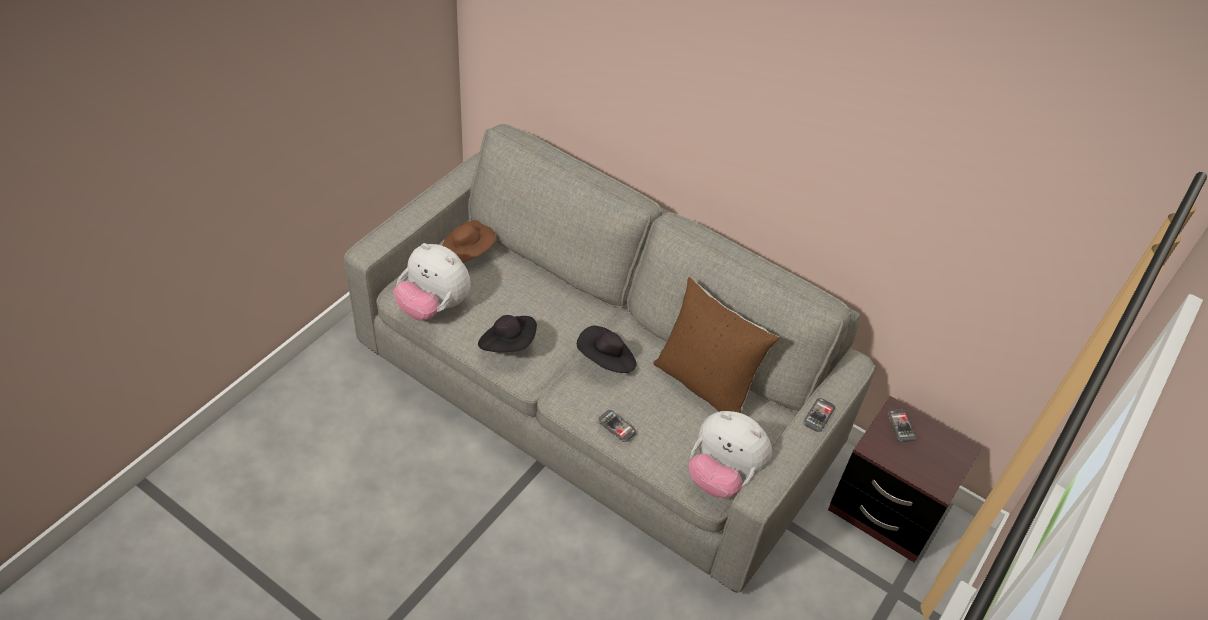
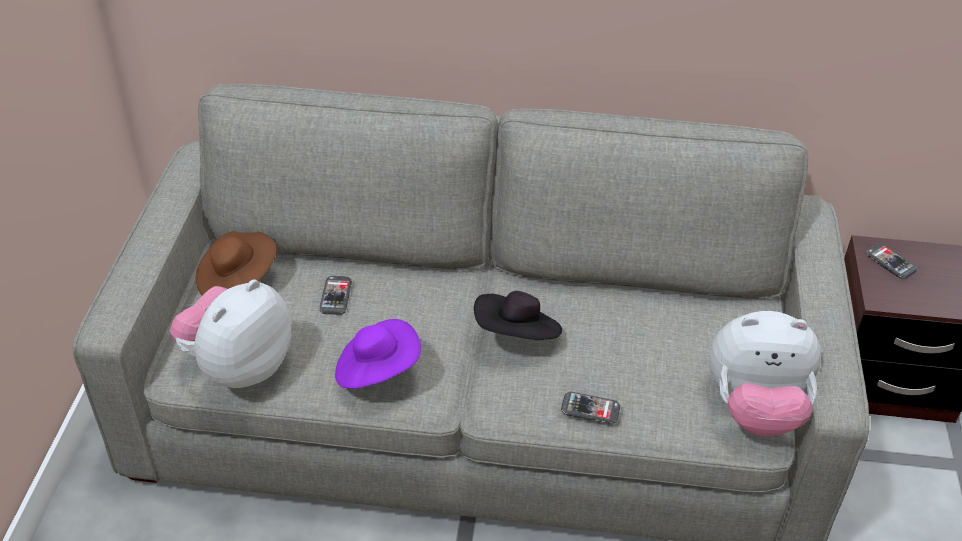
camera: 25 degrees left, 5 degrees down
(434, 306) = (239, 366): plush toy -> plush toy turned 120 degrees clockwise
(508, 344) = (377, 370): black hat -> purple hat
(705, 383) = (652, 309): brown pillow -> none
(818, 415) = (824, 281): phone -> phone (335, 296)

